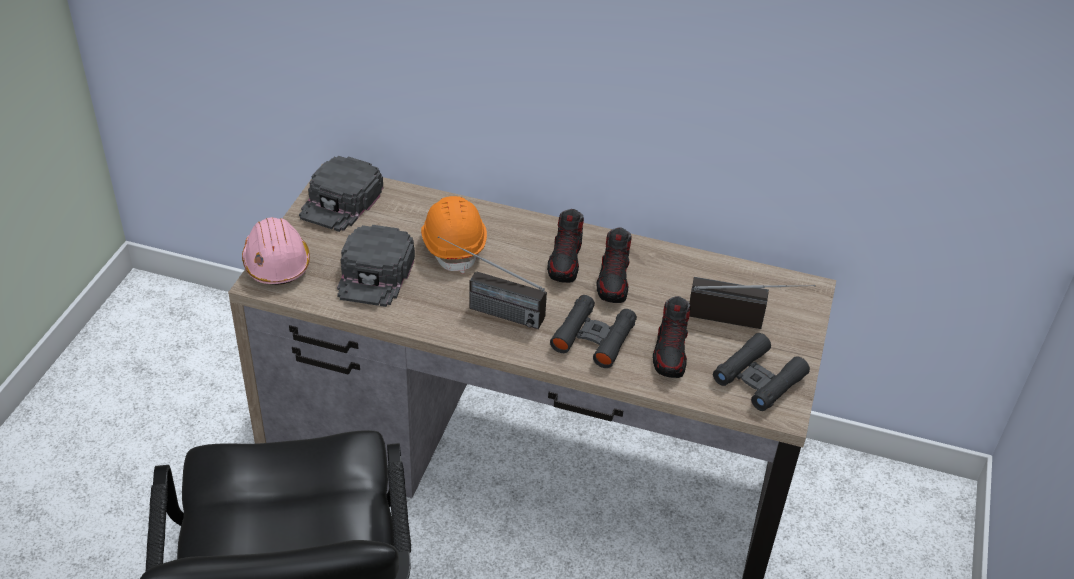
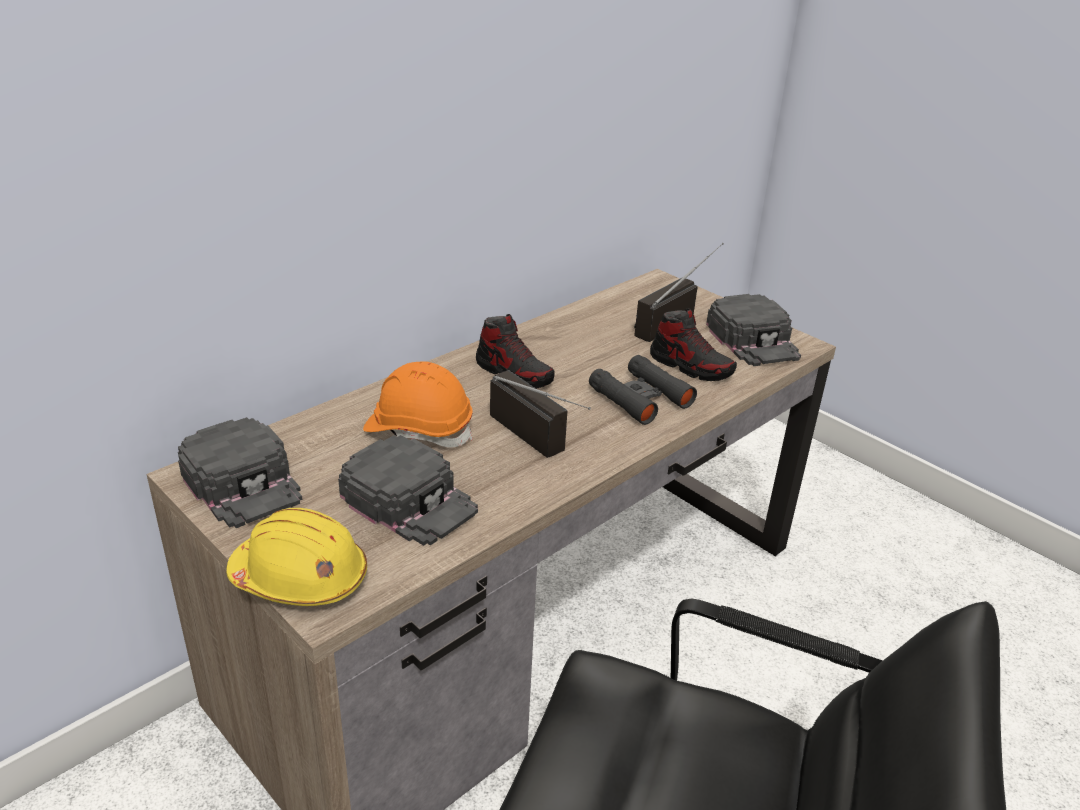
camera: 60 degrees left, 10 degrees down
(276, 262) = (300, 578): pink hard hat -> yellow hard hat
(487, 308) = (544, 443): radio -> radio turned 90 degrees counterclockwise
(614, 280) = (567, 359): shoe -> none
(759, 379) = (753, 340): black binoculars -> black cap

